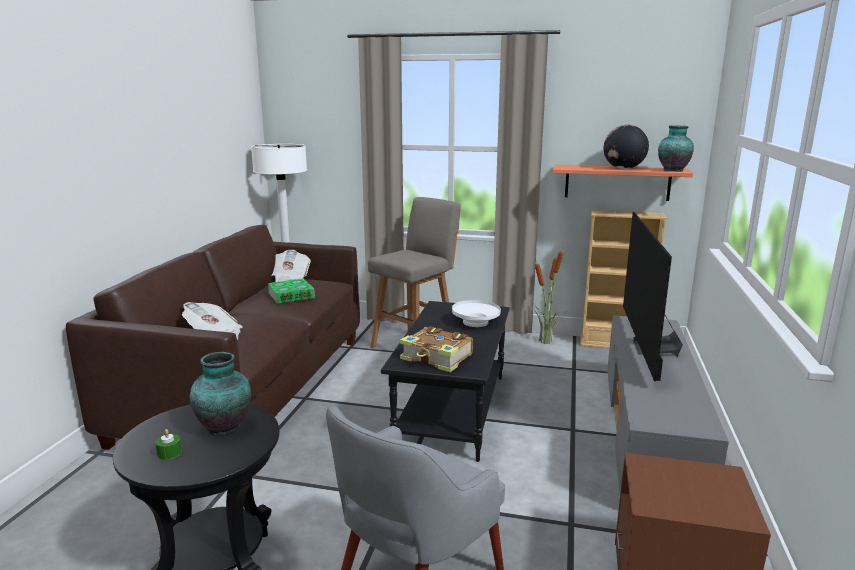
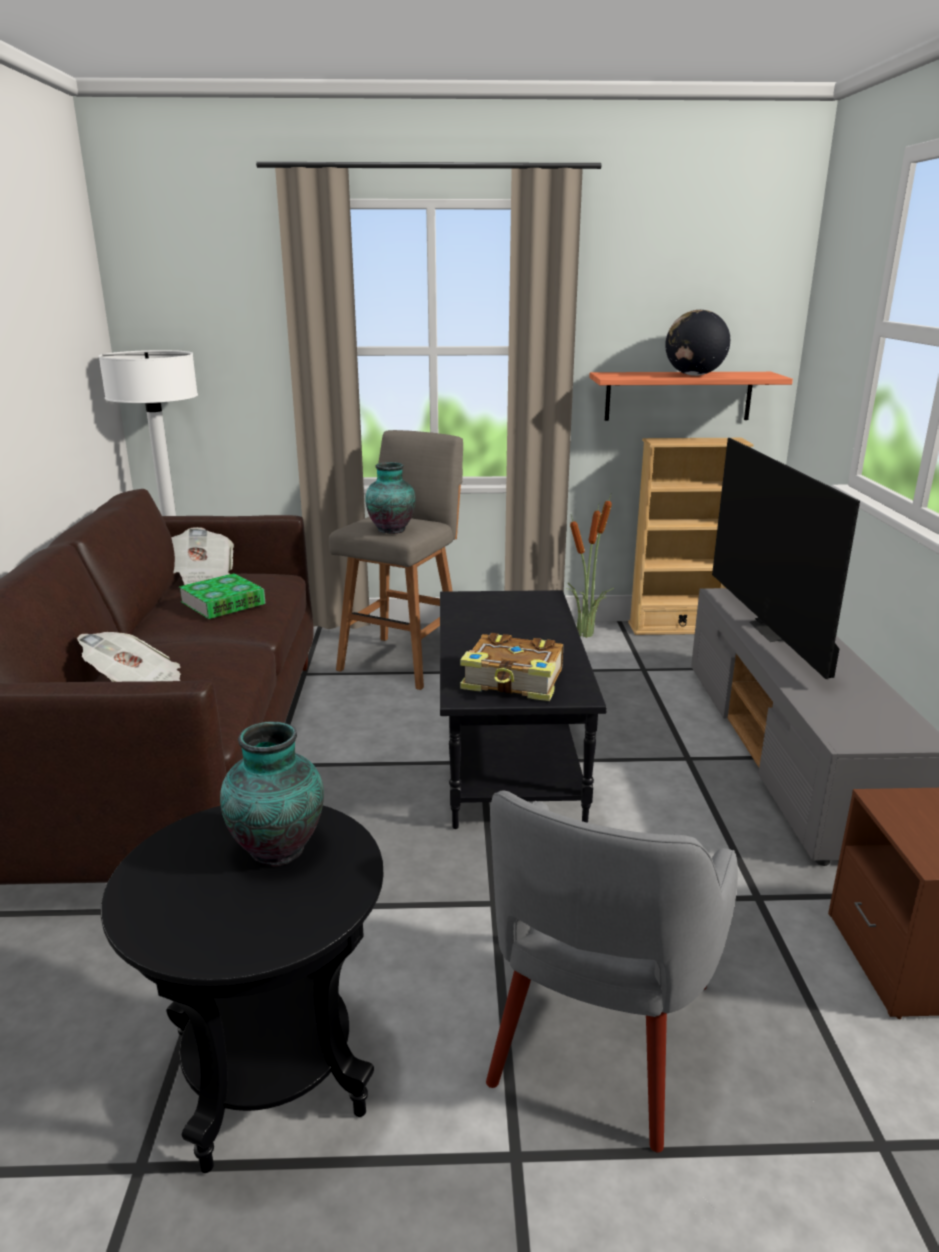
camera: 15 degrees left, 5 degrees up
(169, 453) = (212, 912): green candle -> none
(476, 322) = (532, 619): white bowl -> none
(673, 170) = (762, 375): vase -> vase (391, 529)

